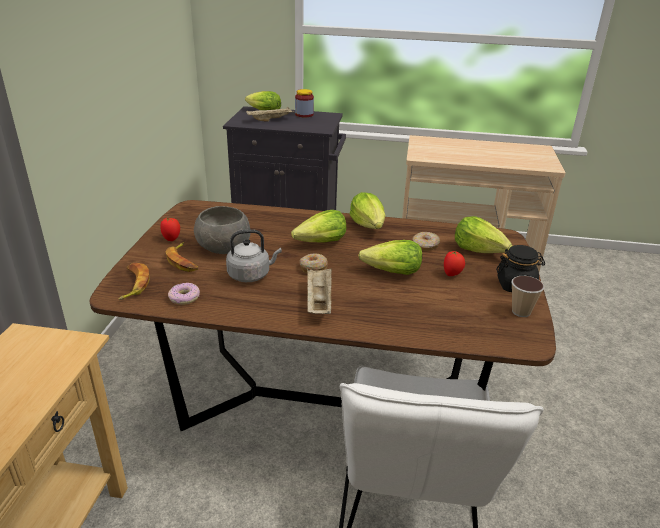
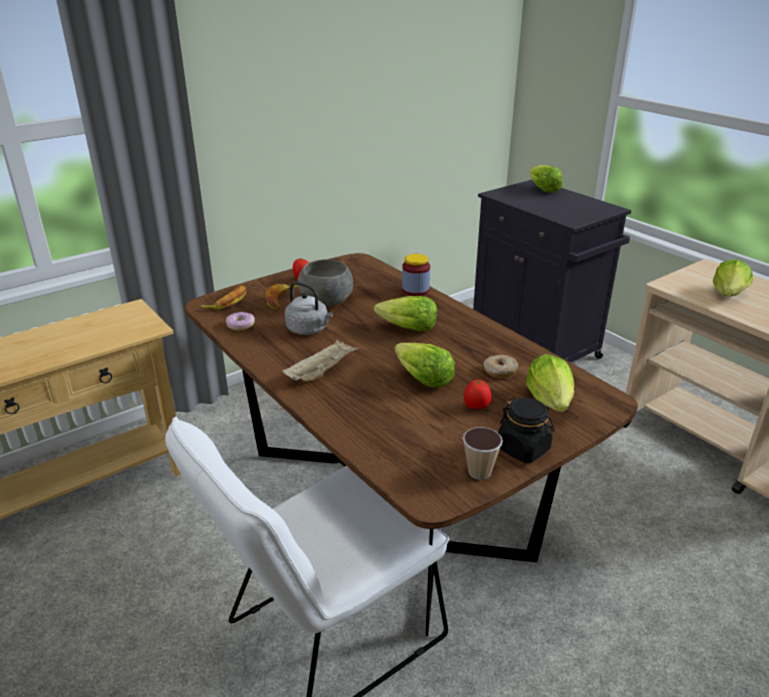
camera: 45 degrees right, 0 degrees up
(270, 120) = (535, 199): beige tray -> none
(304, 114) = (582, 201): jar -> jar (415, 290)
(313, 268) = (364, 345): donut -> none
(368, 225) = (478, 331): lettuce -> lettuce (728, 294)

